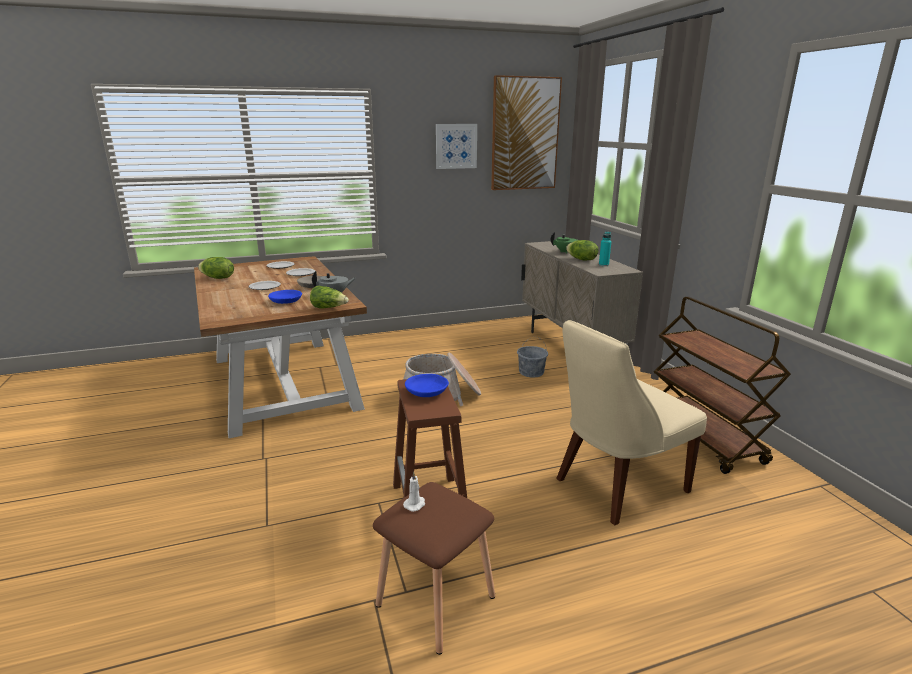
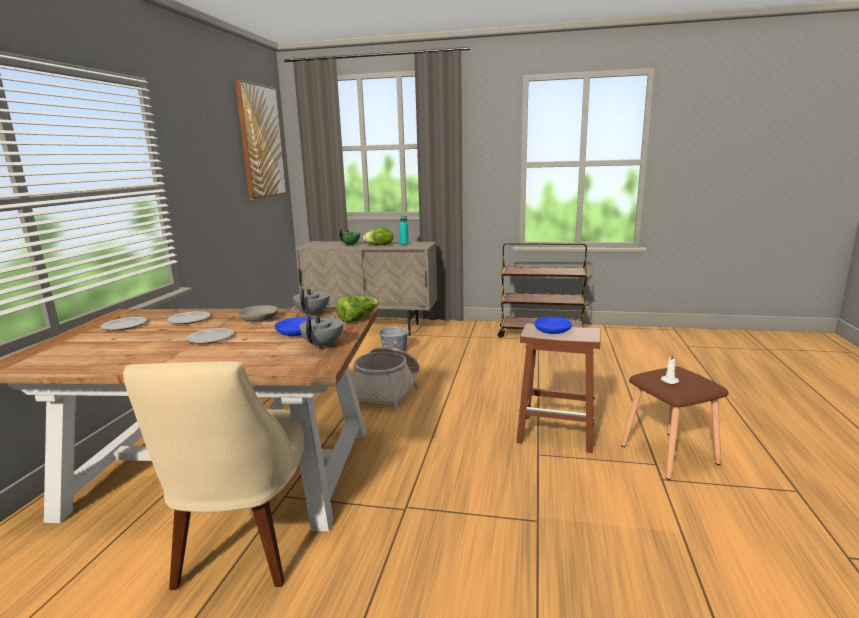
camera: 60 degrees left, 5 degrees down
(218, 278) = (94, 359): lettuce -> none
(260, 313) = (324, 345): none -> grey teapot
(456, 146) = (220, 153): picture -> none
(616, 486) = (574, 368): beige chair -> beige chair (245, 545)

